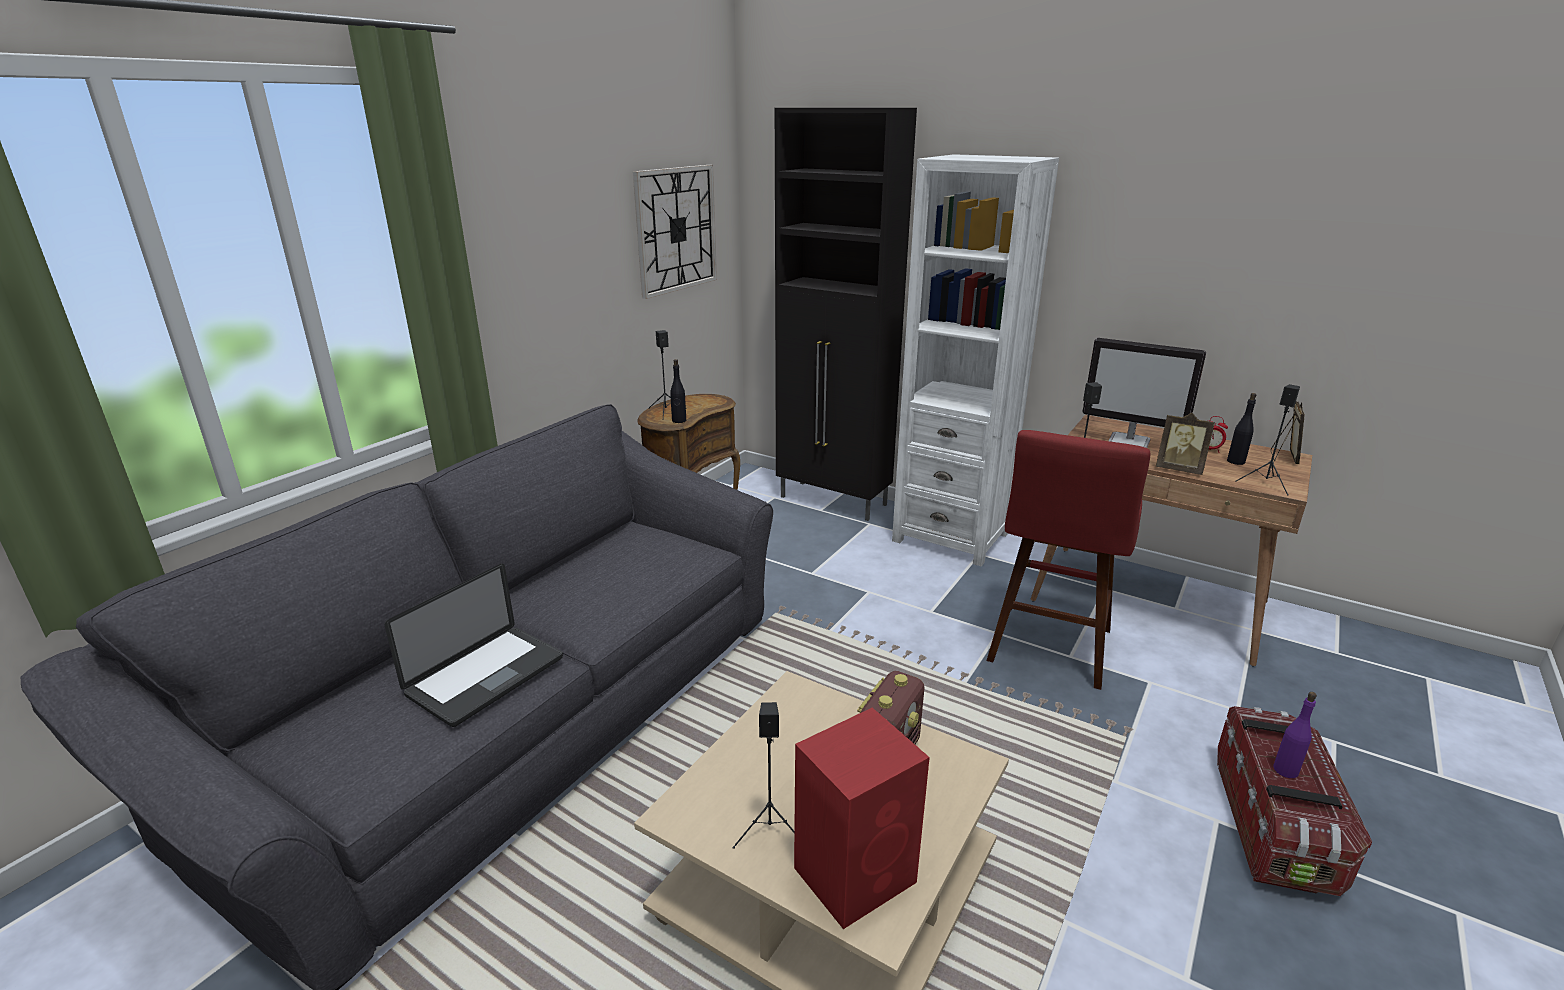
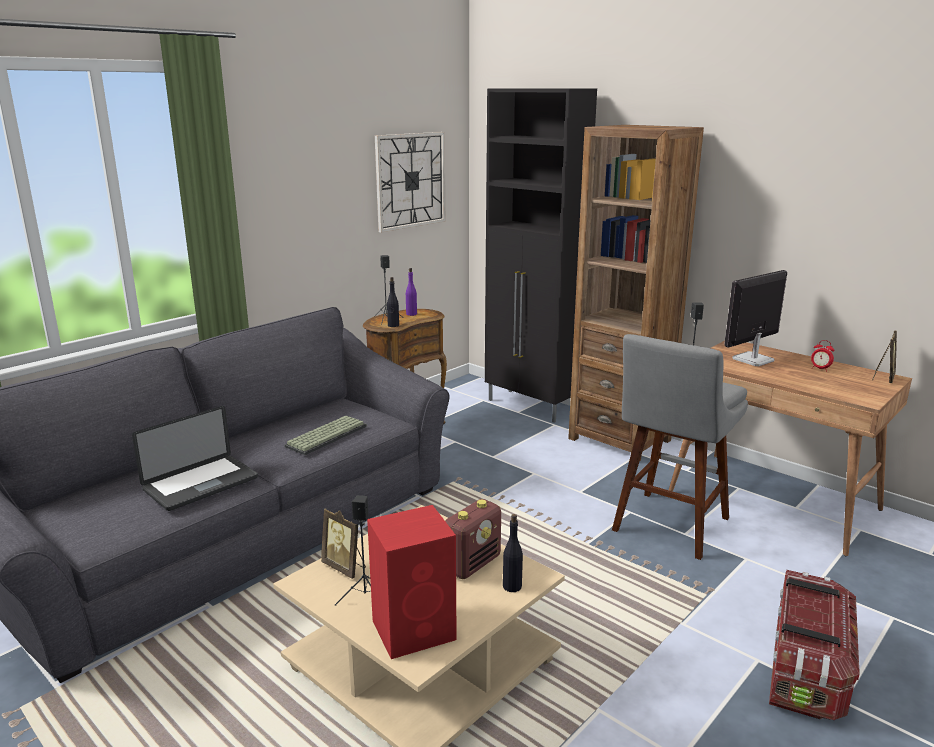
camera: 10 degrees right, 5 degrees down
(632, 581) = (326, 435): none -> keyboard
(950, 537) = (619, 439): white bookcase -> brown bookcase
(1048, 650) = (668, 527): red stool -> grey stool
(1129, 442) = (752, 360): monitor -> monitor turned 105 degrees clockwise
(1179, 469) = (782, 381): picture frame -> picture frame (345, 567)
(1235, 461) = (837, 378): black bottle -> black bottle (512, 586)
(1266, 484) = (852, 395): black speaker -> none
(1285, 770) = (807, 617): purple bottle -> purple bottle (411, 314)

